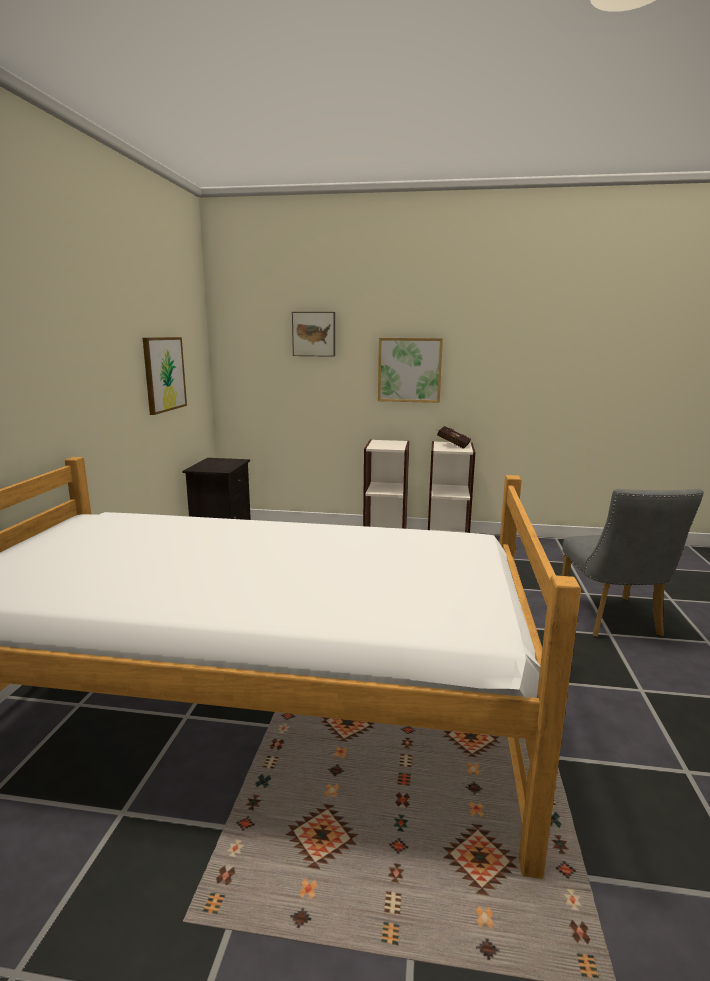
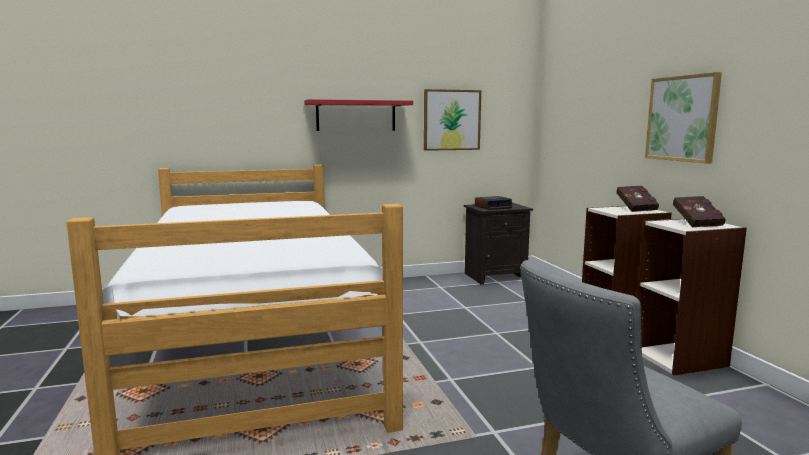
camera: 65 degrees right, 5 degrees down
(93, 378) = (356, 116): none -> red shelf
(218, 466) = (493, 207): none -> alarm clock
(314, 334) = (604, 81): picture -> none
(386, 442) = (635, 208): none -> red book

